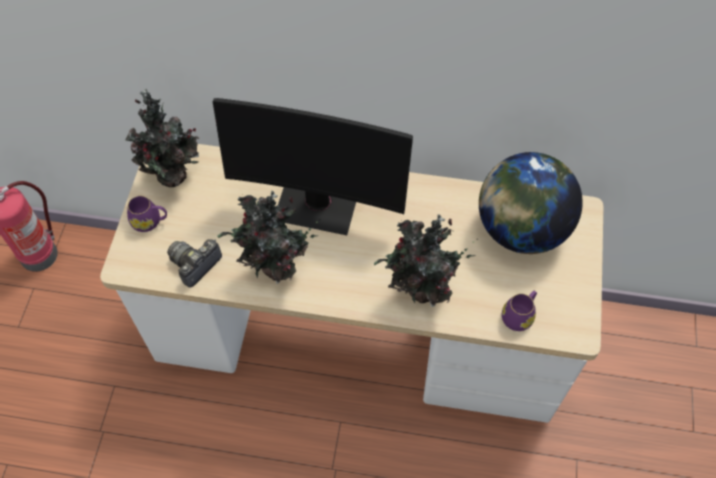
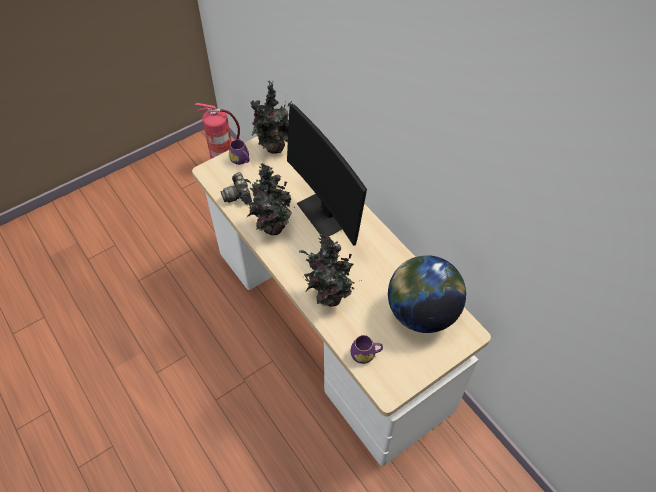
camera: 45 degrees right, 5 degrees down
(195, 264) = (238, 195): camera -> camera turned 105 degrees counterclockwise

